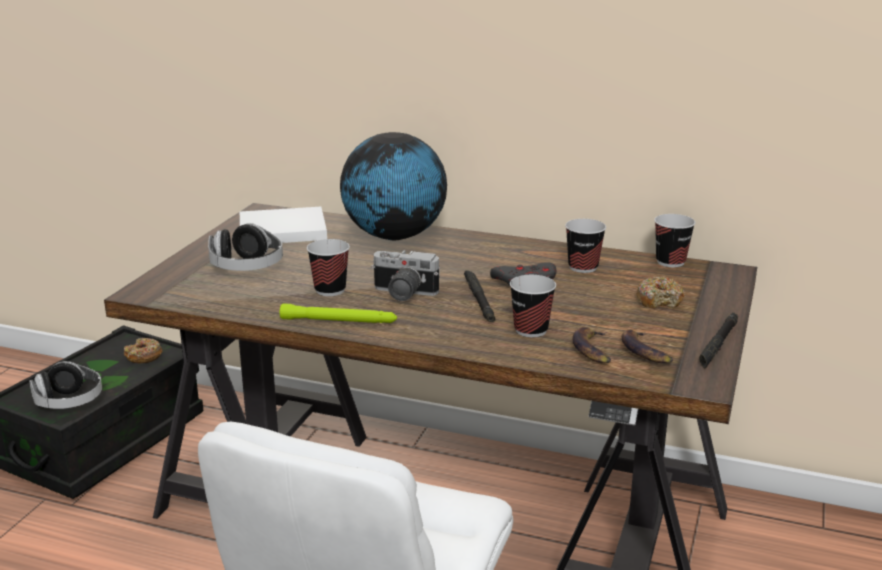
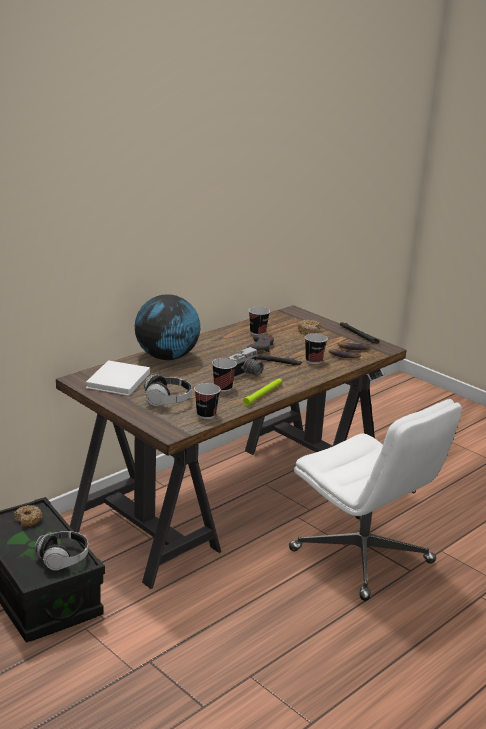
camera: 65 degrees left, 0 degrees up
(670, 262) = (271, 316): cup -> cup (206, 414)

